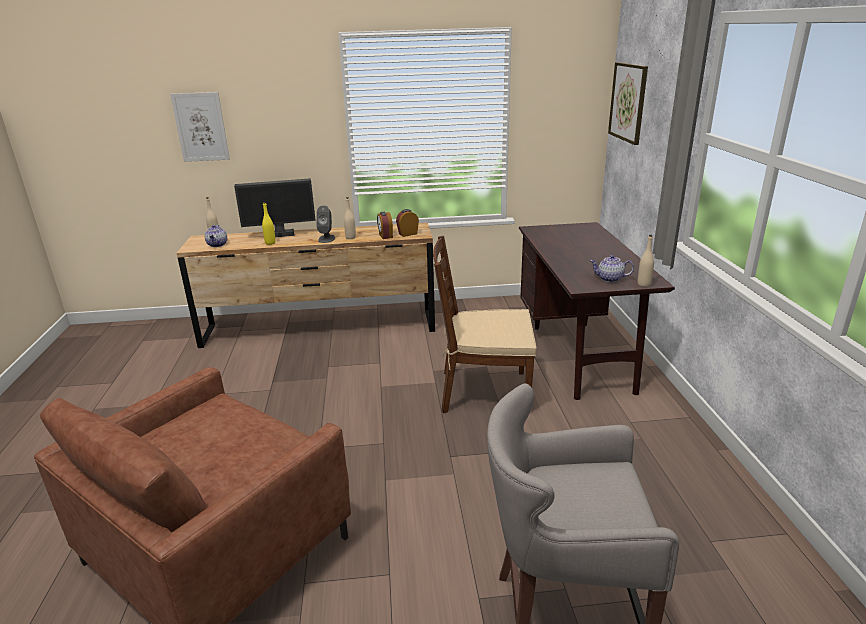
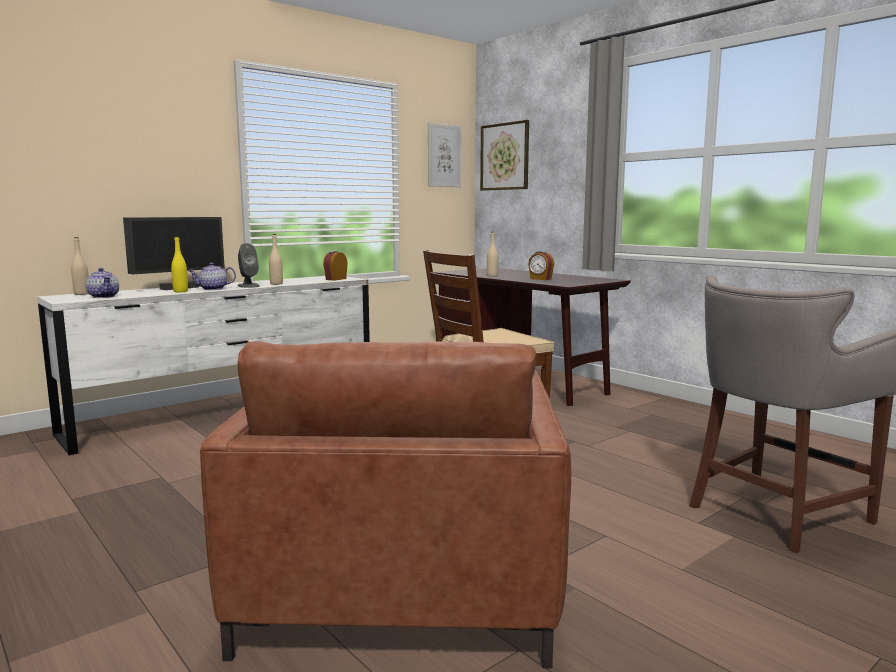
camera: 35 degrees left, 15 degrees down
(201, 127) = (51, 150): picture -> picture (444, 156)
(320, 328) = (228, 412): brown dresser -> white dresser
(385, 236) = (314, 281): alarm clock -> alarm clock (540, 279)
(609, 279) = (578, 281): teapot -> teapot (213, 289)
(643, 284) = (608, 281): beige bottle -> beige bottle (492, 275)

